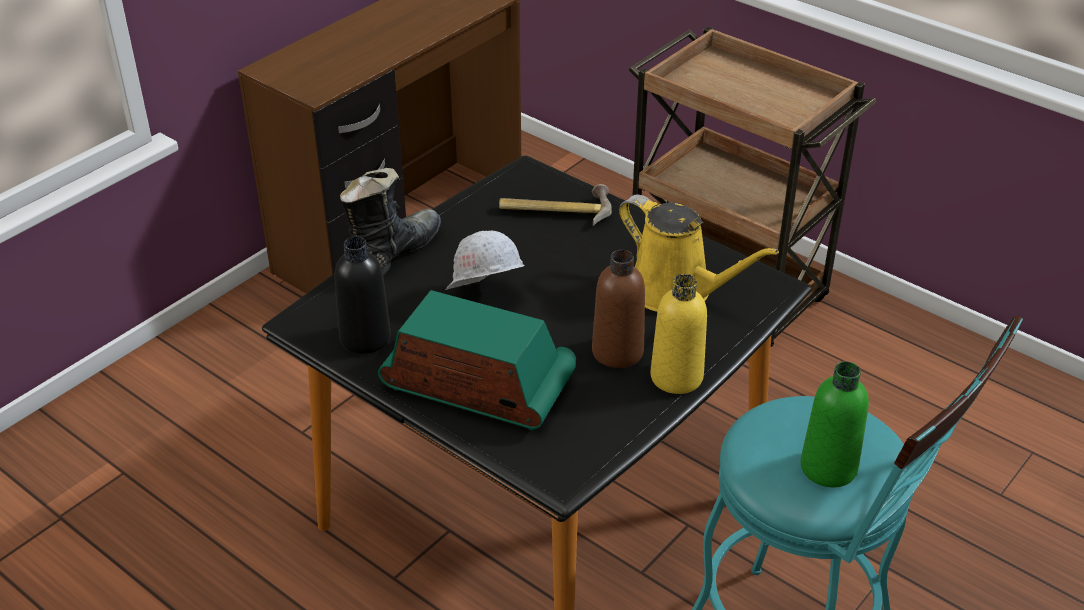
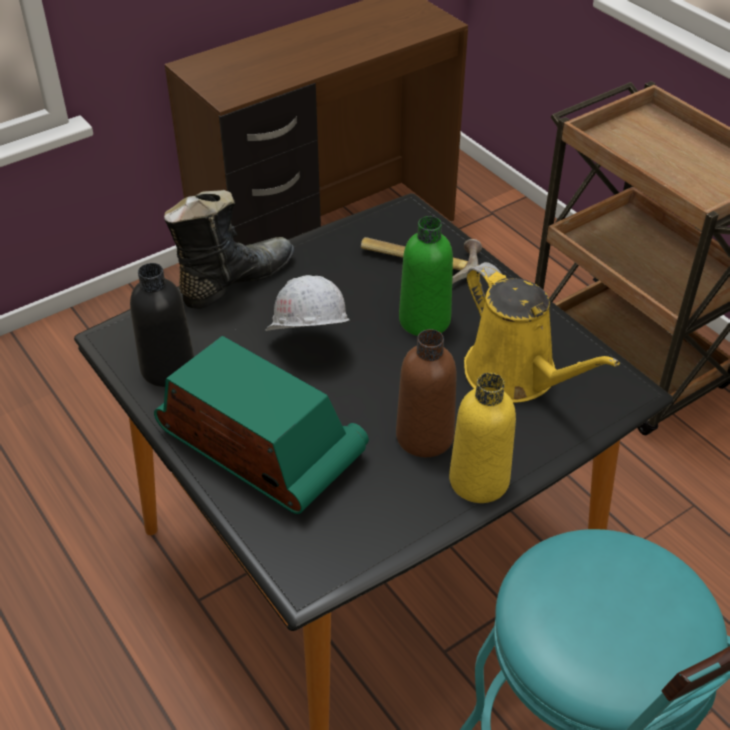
camera: 15 degrees right, 5 degrees up
(828, 467) = (617, 635): green bottle -> green bottle (424, 320)

